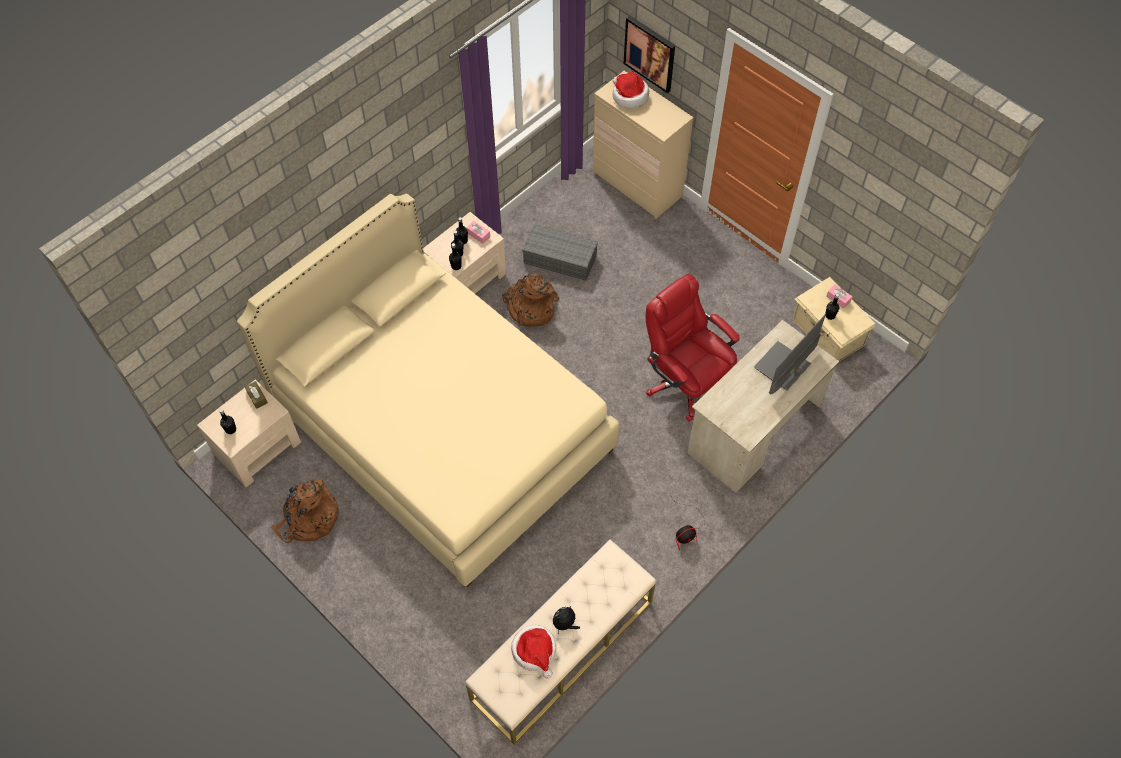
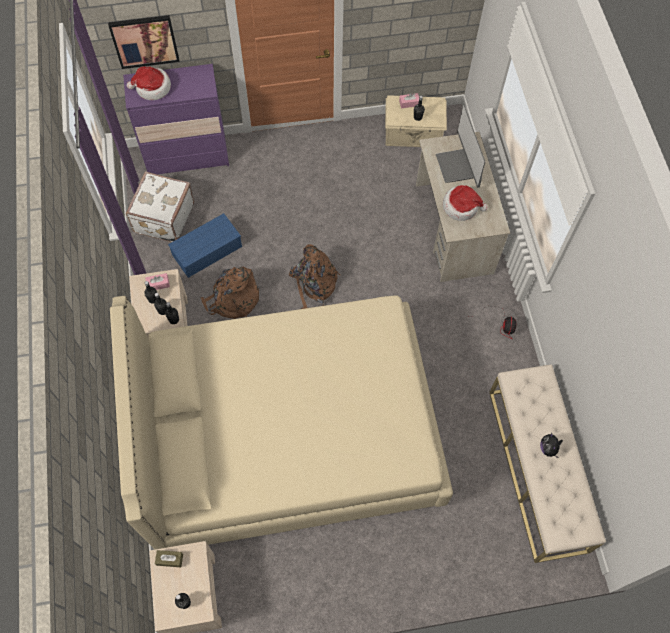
camera: 55 degrees left, 5 degrees up
(309, 519) = (292, 592): brown backpack -> brown backpack (314, 284)
(535, 651) = (557, 484): hat -> hat (461, 207)
(561, 259) = (207, 250): grey storage box -> blue storage box
(563, 208) = (163, 218): none -> white suitcase
(637, 184) = (187, 156): beige dresser -> purple dresser
(685, 382) = (382, 243): red office chair -> none

